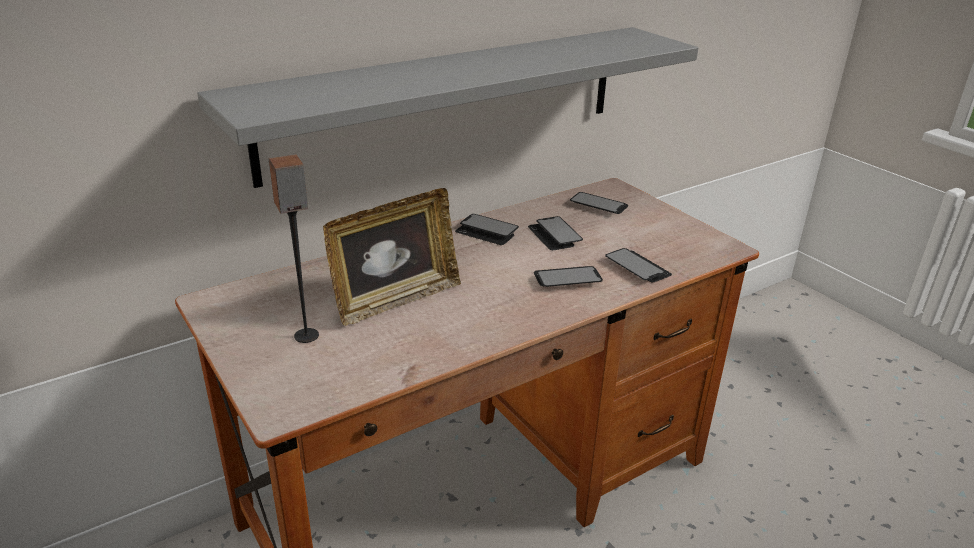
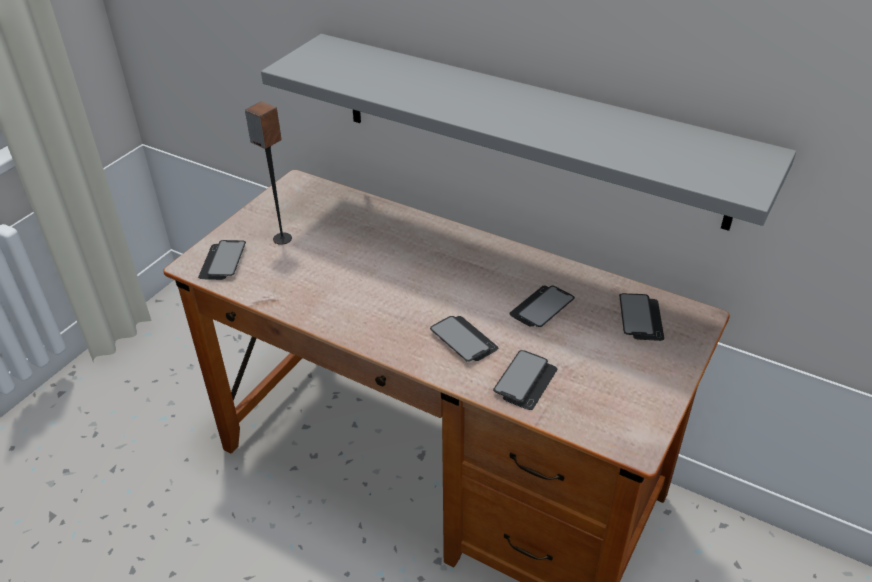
camera: 65 degrees right, 10 degrees up
(395, 299) = (356, 258): picture frame -> none
(487, 231) = (509, 265): phone -> phone (223, 261)

